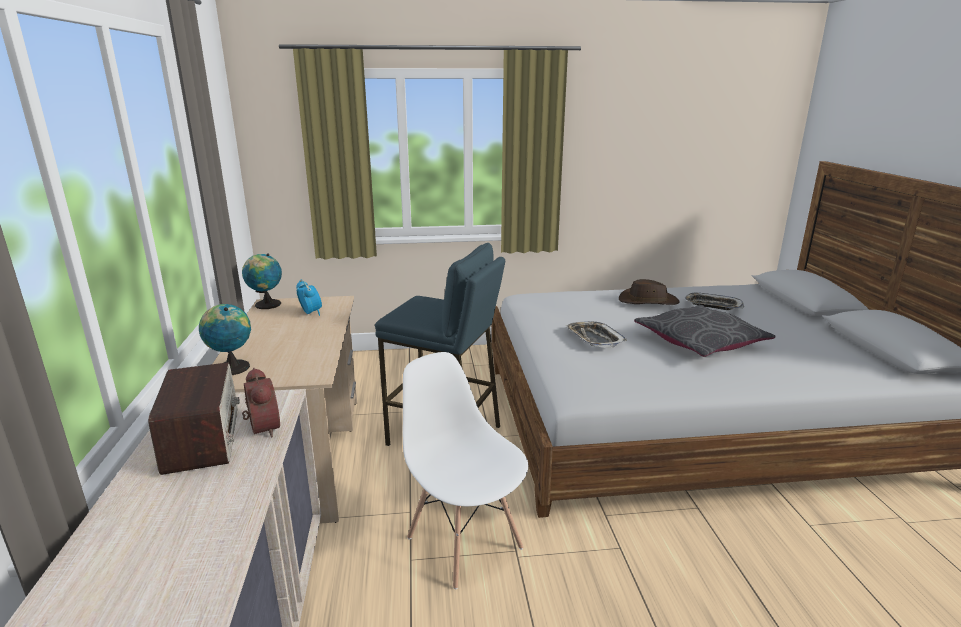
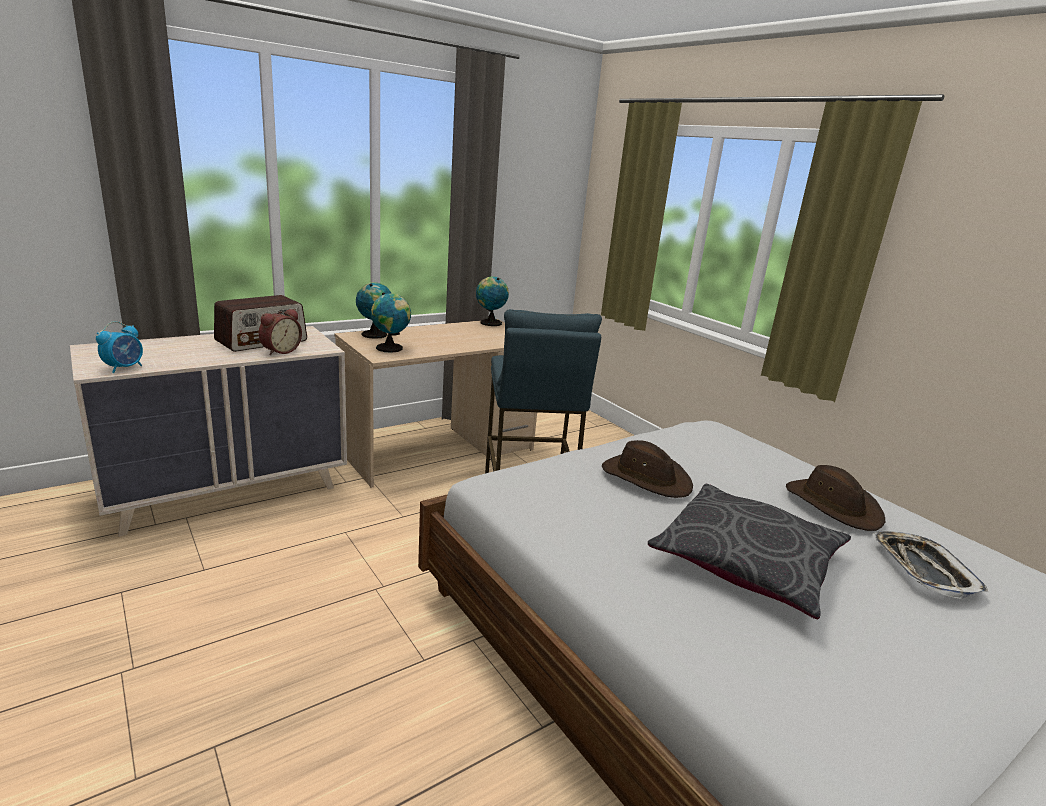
camera: 60 degrees right, 0 degrees up
(294, 366) = (391, 348): none -> globe
(311, 313) = (492, 336): alarm clock -> alarm clock (124, 368)
(464, 541) = (380, 553): white chair -> none
(594, 338) = (646, 478): tray -> brown hat

